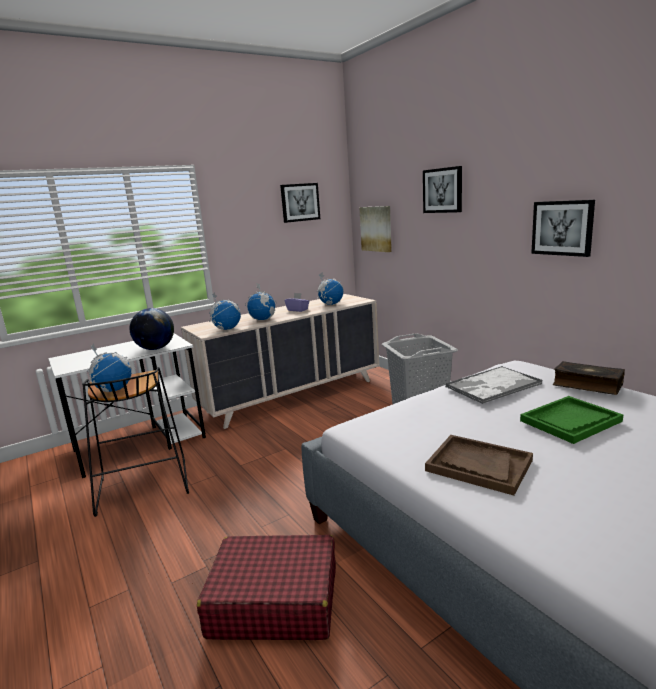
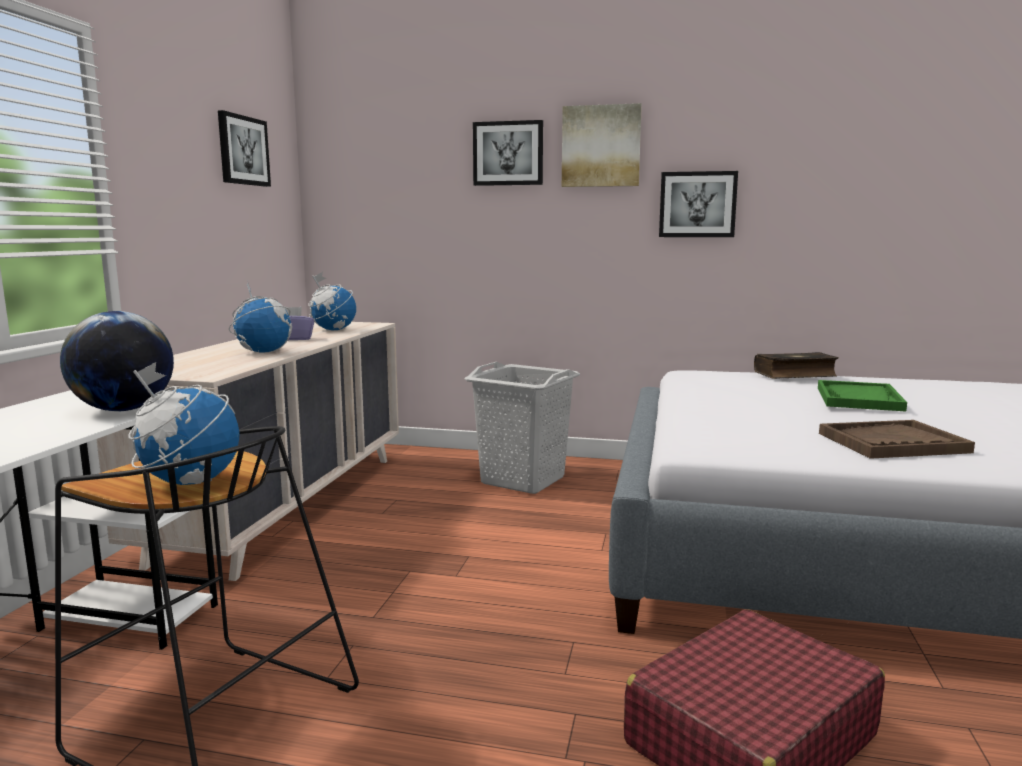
camera: 45 degrees left, 5 degrees down
(227, 329) = (228, 367): globe -> none
(376, 228) = (366, 211): picture -> picture (601, 146)
(492, 386) = (726, 387): tray -> none

